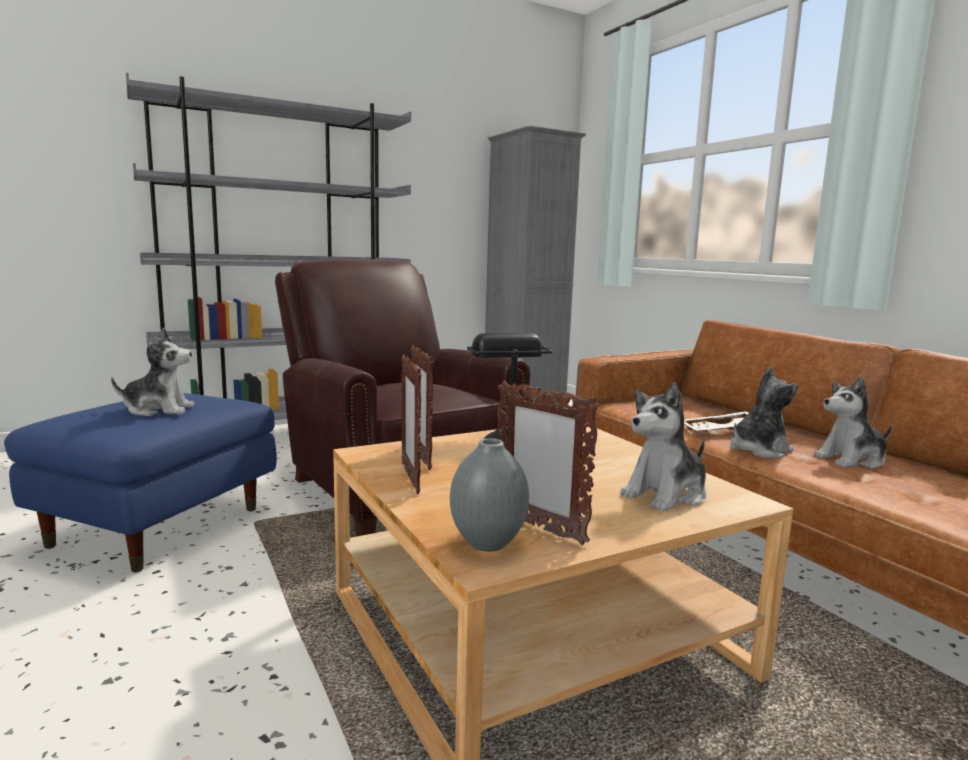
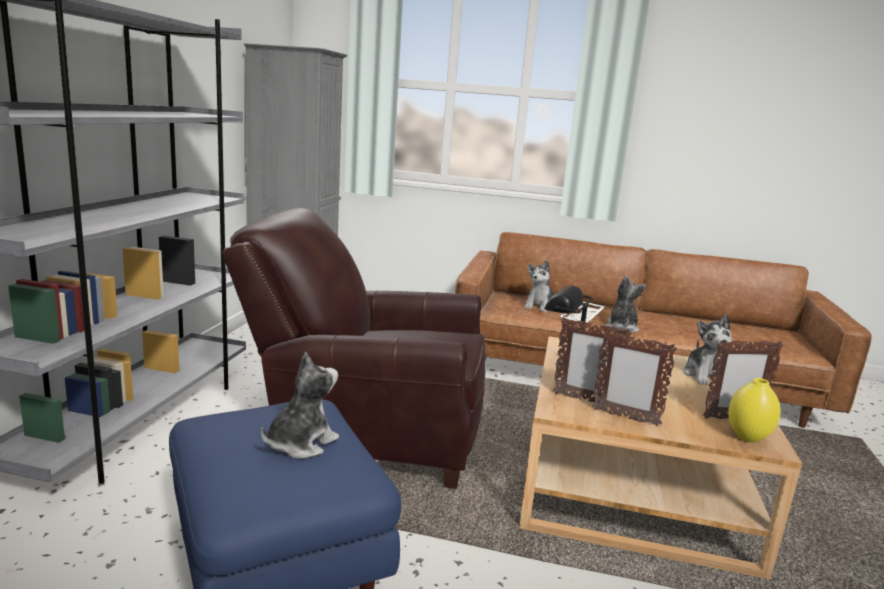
camera: 50 degrees left, 5 degrees up
(486, 543) = (747, 437): grey vase -> yellow vase
(852, 460) = (653, 321): plush toy -> plush toy (539, 306)

